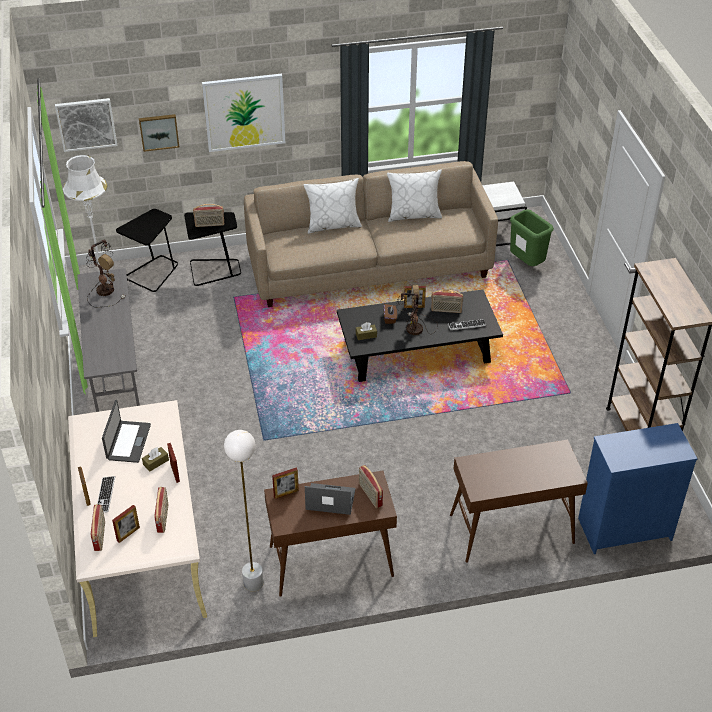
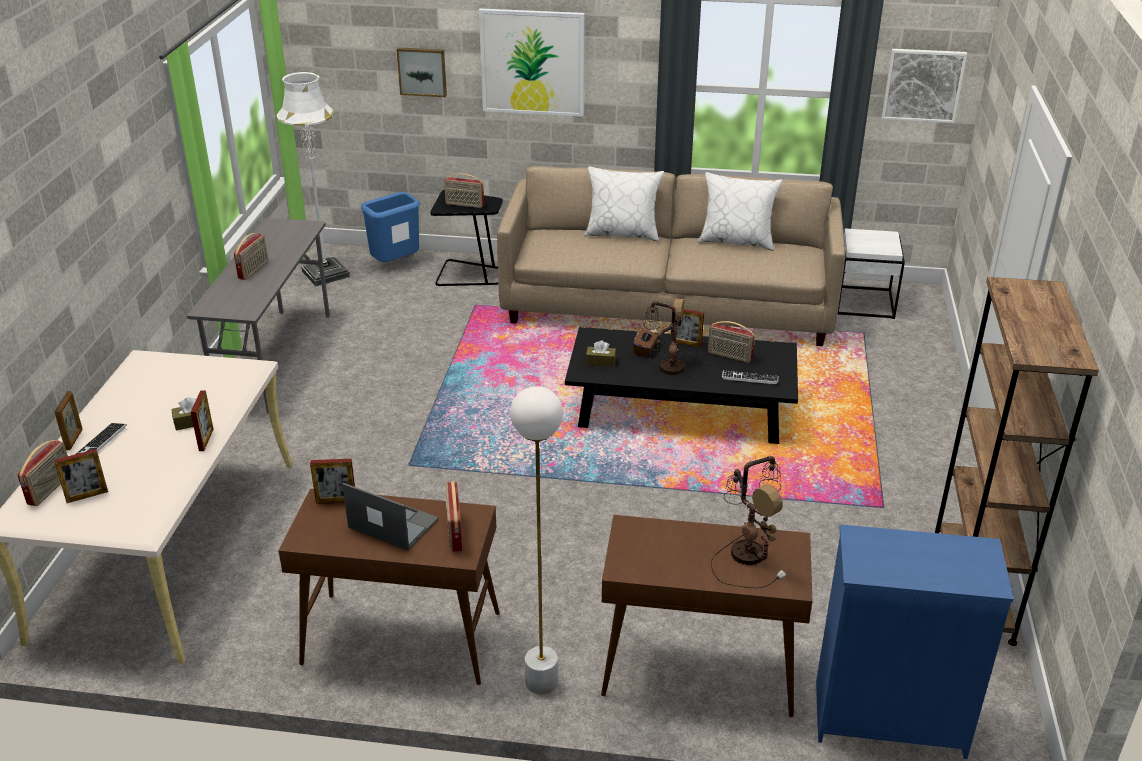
camera: 20 degrees right, 10 degrees down
(86, 124) = (334, 44): picture -> picture (923, 85)
(104, 290) = (284, 237): table lamp -> table lamp (747, 552)
(128, 442) = (177, 392): laptop -> none
(153, 273) = (396, 264): black side table -> blue trash can
(163, 518) = (147, 488): radio -> radio (254, 270)
(253, 583) = (276, 636): white floor lamp -> white floor lamp (542, 682)
(527, 264) = (890, 342): green trash can -> none

